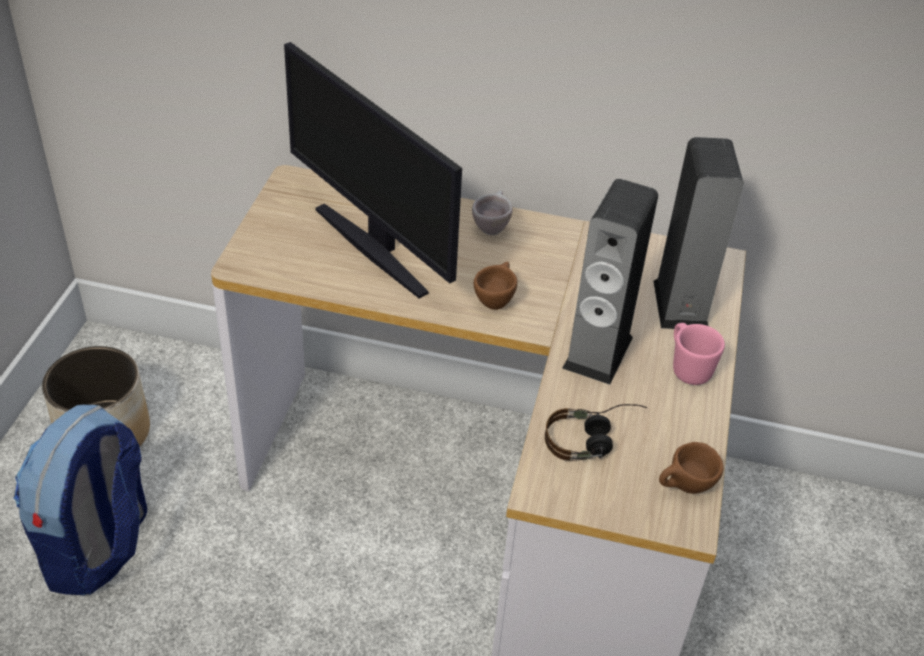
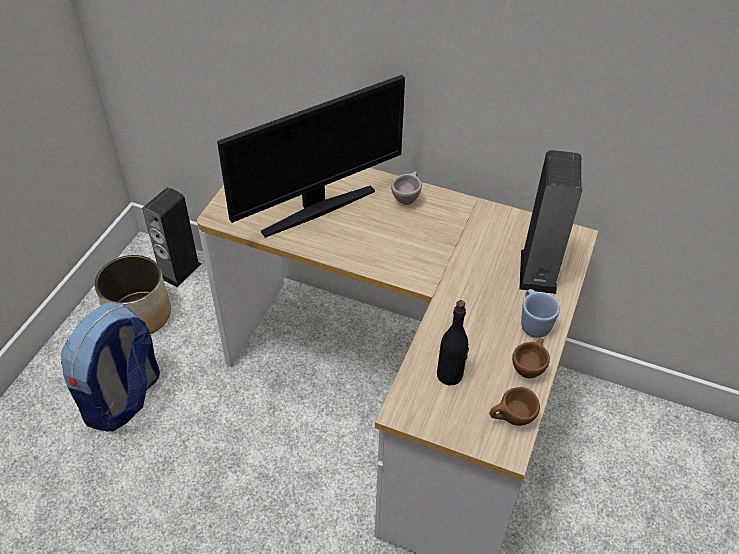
camera: 10 degrees right, 5 degrees up
(374, 248) = (317, 209): monitor -> monitor turned 90 degrees counterclockwise
(495, 300) = (398, 257): brown cup -> brown cup (528, 368)
(594, 440) = (450, 375): headphones -> black bottle
(598, 352) = (467, 305): speaker -> speaker (179, 270)
(687, 368) = (533, 323): pink mug -> blue mug

